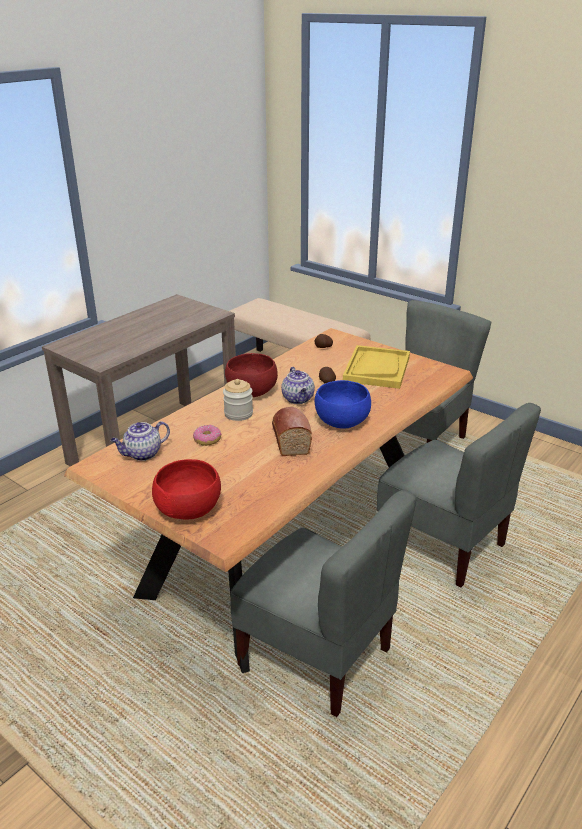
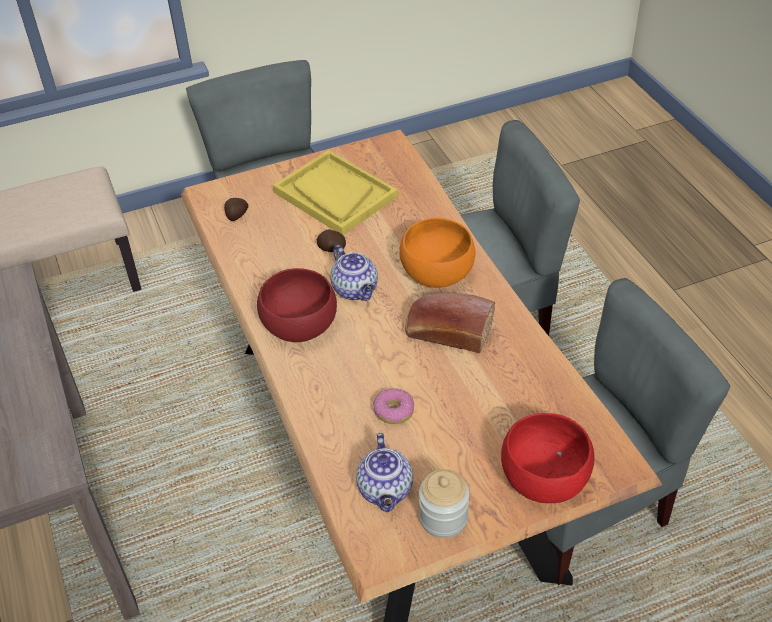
camera: 60 degrees left, 15 degrees up
(238, 414) = (350, 359): jar -> jar (443, 518)
(298, 399) = (356, 290): teapot -> teapot turned 45 degrees clockwise
(342, 421) = (437, 273): blue bowl -> orange bowl

